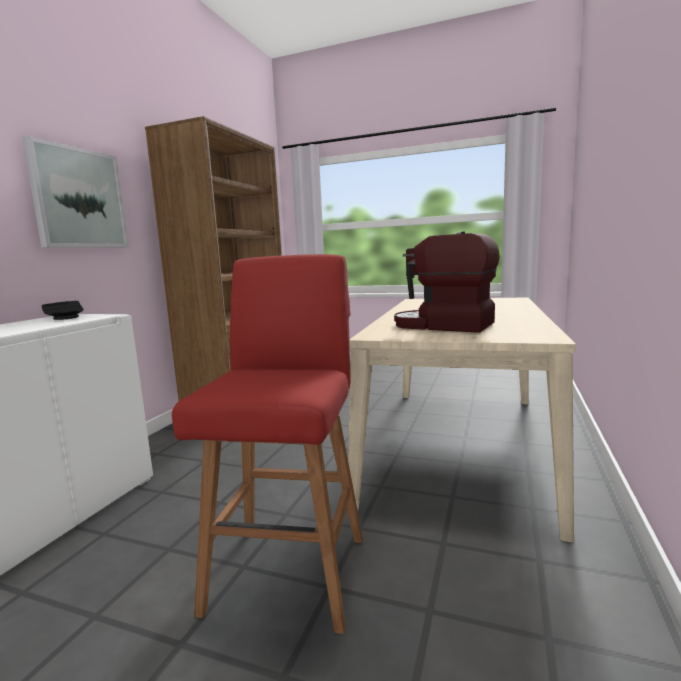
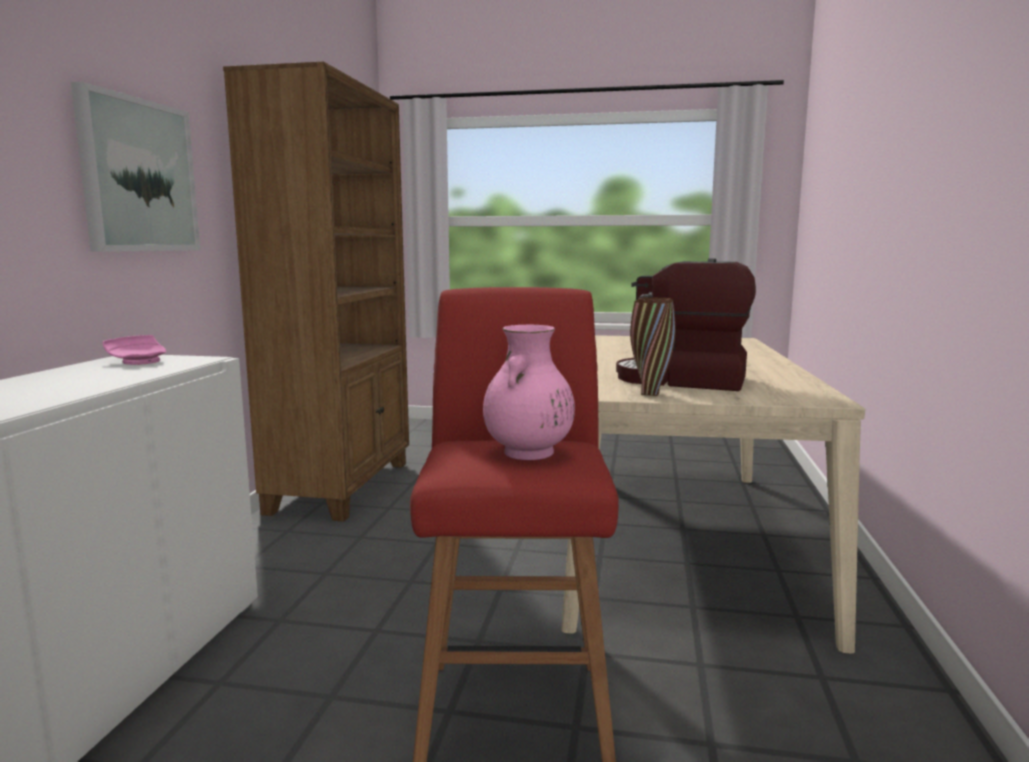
camera: 10 degrees left, 0 degrees up
(66, 317) = (139, 361): black plate -> pink plate
(277, 377) = (528, 453): none -> pink vase
(408, 335) = (650, 393): none -> brown vase

